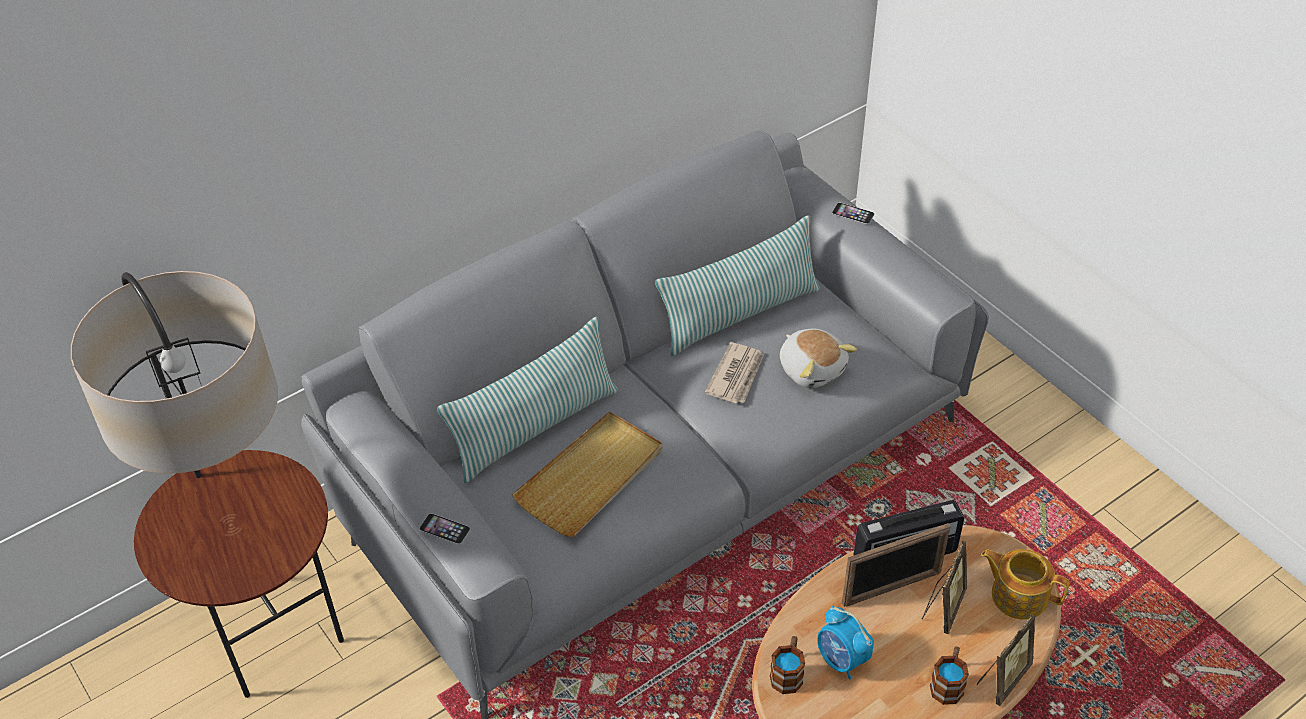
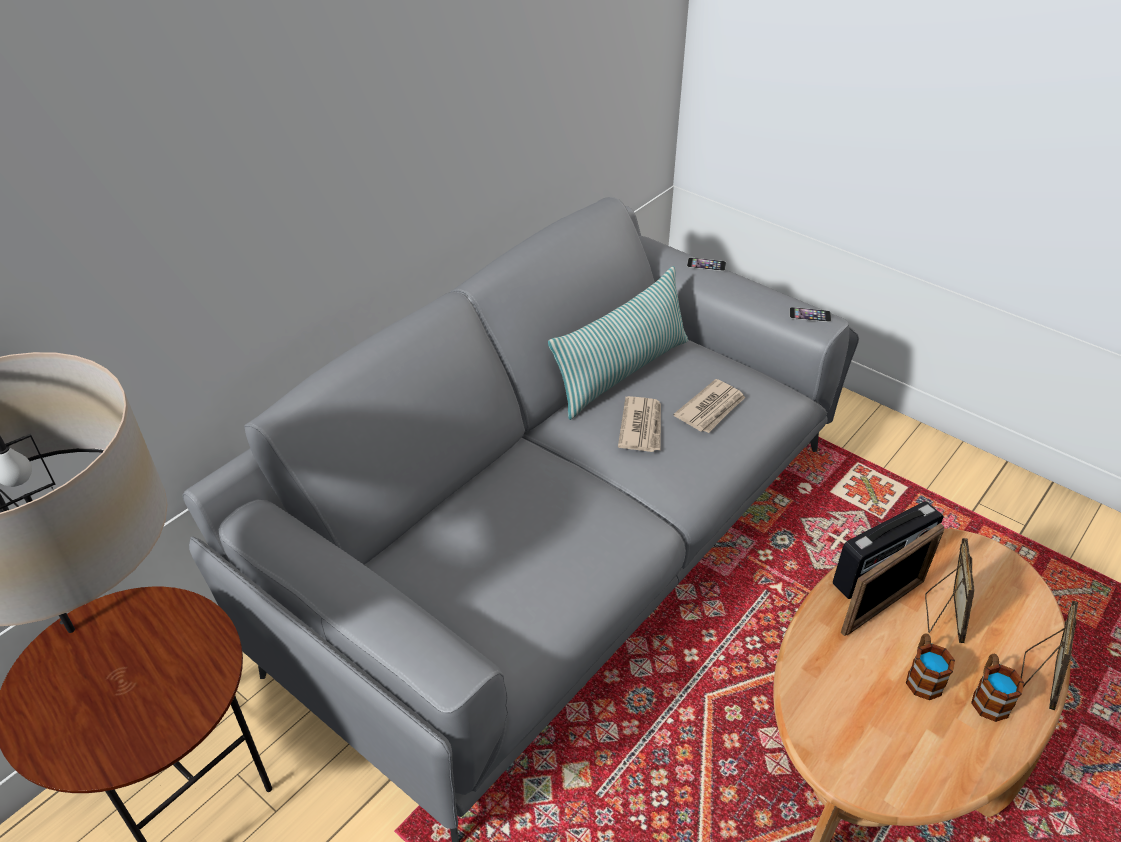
camera: 15 degrees left, 5 degrees down
(444, 528) = (392, 634): phone -> phone (810, 314)
(535, 427) = (452, 511): pillow -> none
(591, 477) = (529, 550): beige tray -> none
(788, 673) = (819, 722): mug -> mug (922, 676)
(812, 368) = (711, 409): plush toy -> newspaper
(842, 660) = (868, 695): alarm clock -> none
(1018, 595) = (1008, 588): teapot -> none

